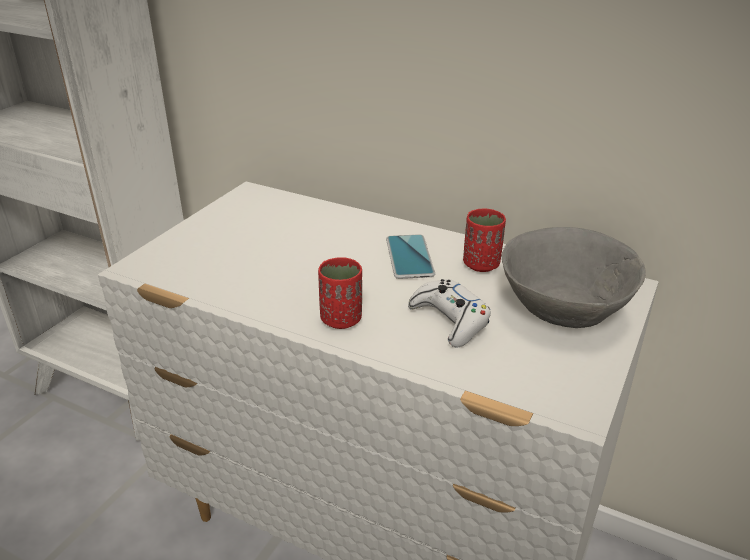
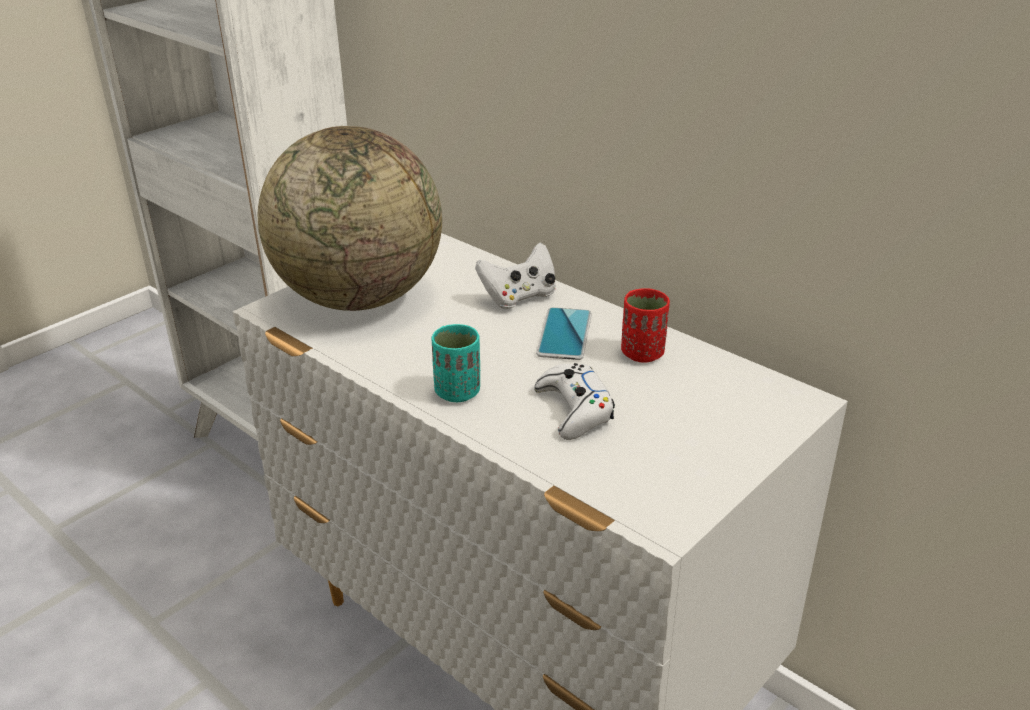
camera: 15 degrees right, 0 degrees up
(215, 248) = (359, 297): none -> globe
(341, 319) = (458, 392): red cup -> turquoise cup
(356, 231) = (519, 297): none -> white game controller
(561, 309) = (708, 416): grey bowl -> none

